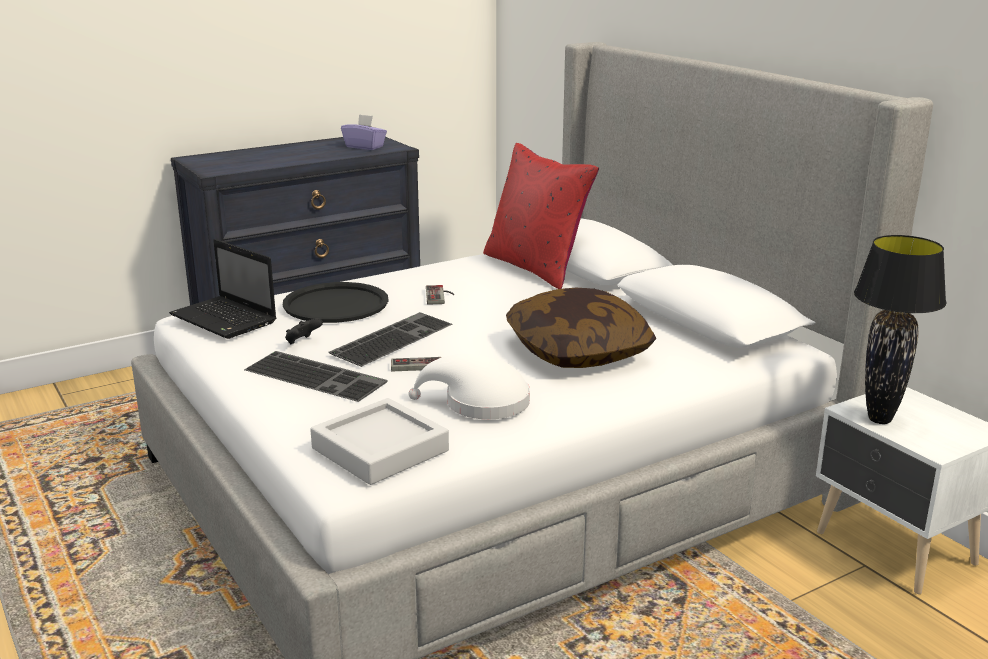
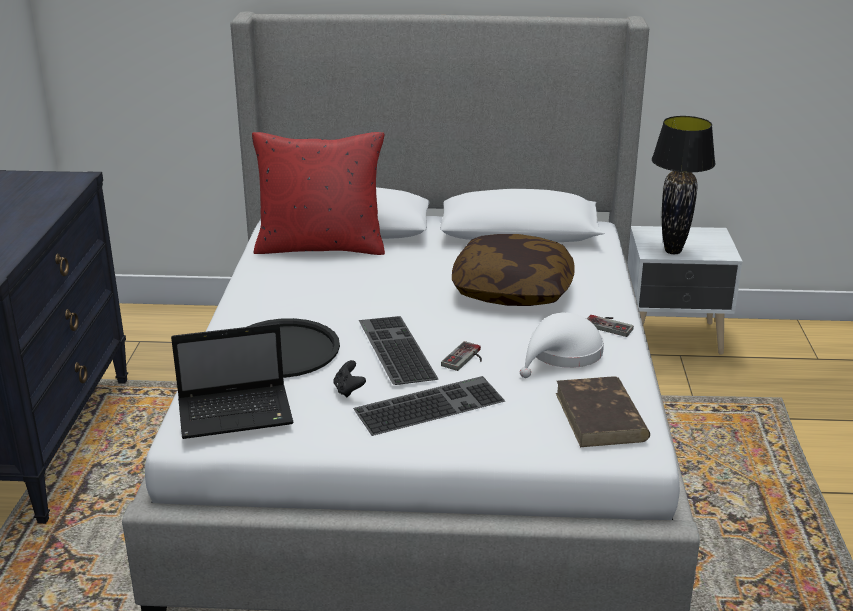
camera: 55 degrees left, 5 degrees up
(365, 147) = (42, 188): purple tissue box -> none
(380, 450) = (601, 417): grey tray -> brown book
(440, 296) = (327, 302): game controller -> game controller (610, 325)

